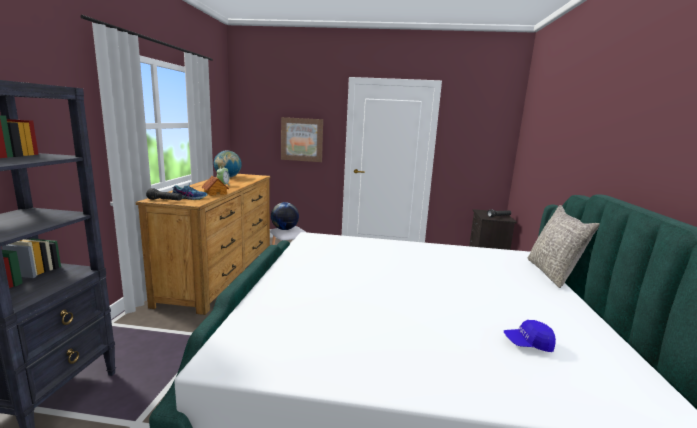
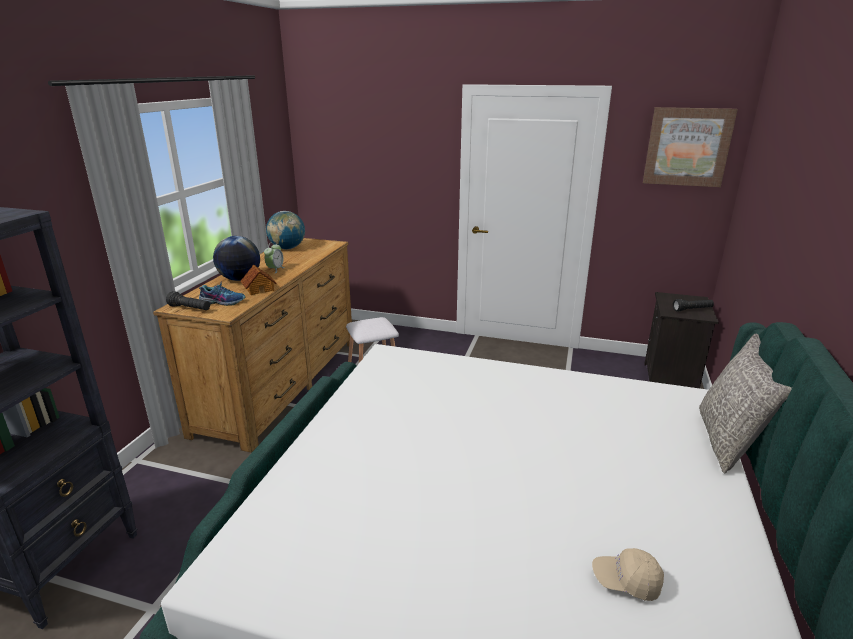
camera: 10 degrees right, 10 degrees up
(284, 229) = (365, 325): globe -> globe (239, 279)
(302, 139) = (395, 182): picture -> picture (687, 147)
(528, 344) = (626, 582): blue cap -> beige cap

